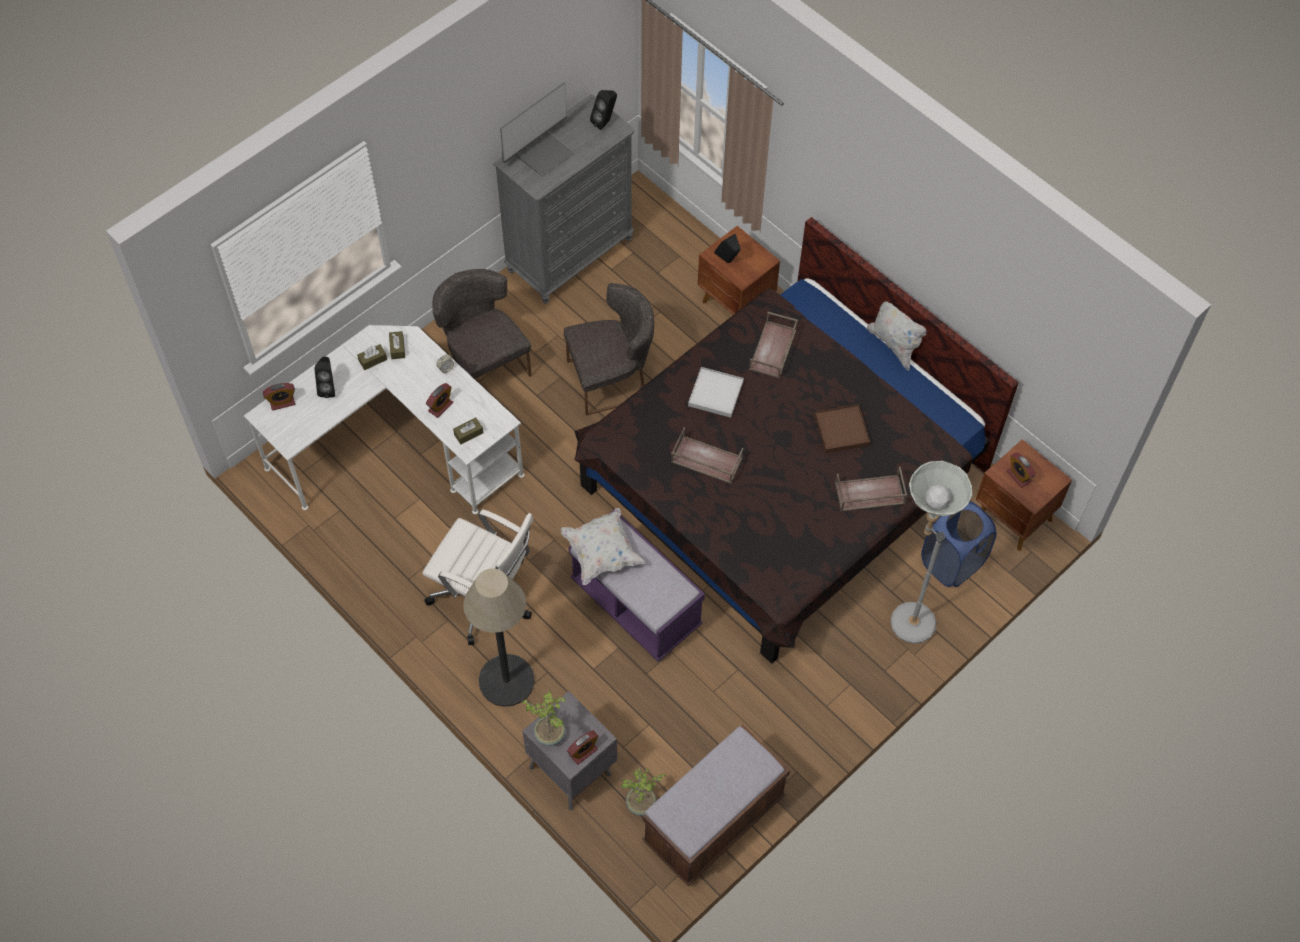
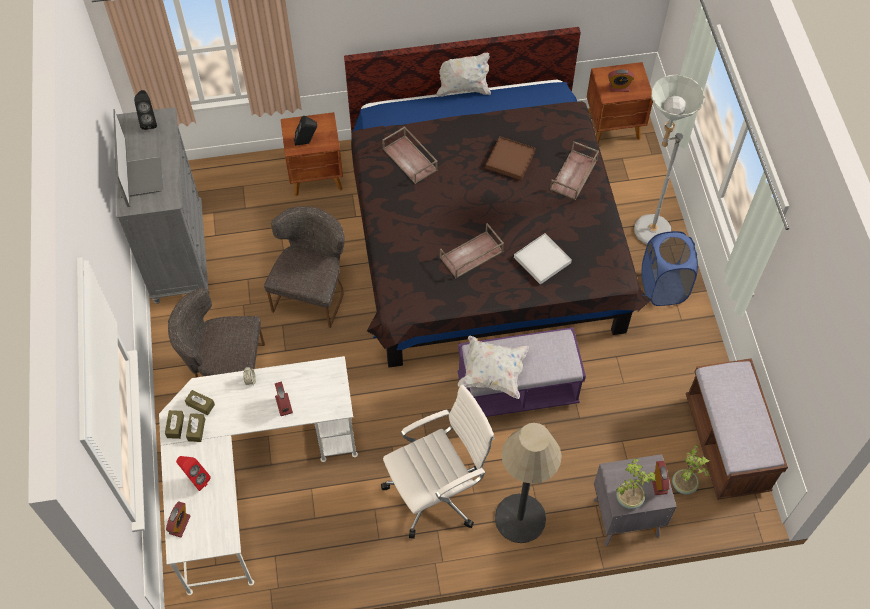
camera: 55 degrees left, 0 degrees up
(328, 388) = (195, 479): black speaker -> red speaker
(468, 433) = (325, 399): brown tissue box -> brown tissue box (175, 426)
(715, 393) = (419, 216): white tray -> white tray (542, 260)
(952, 563) = (622, 180): blue laundry basket -> blue laundry basket (663, 287)

